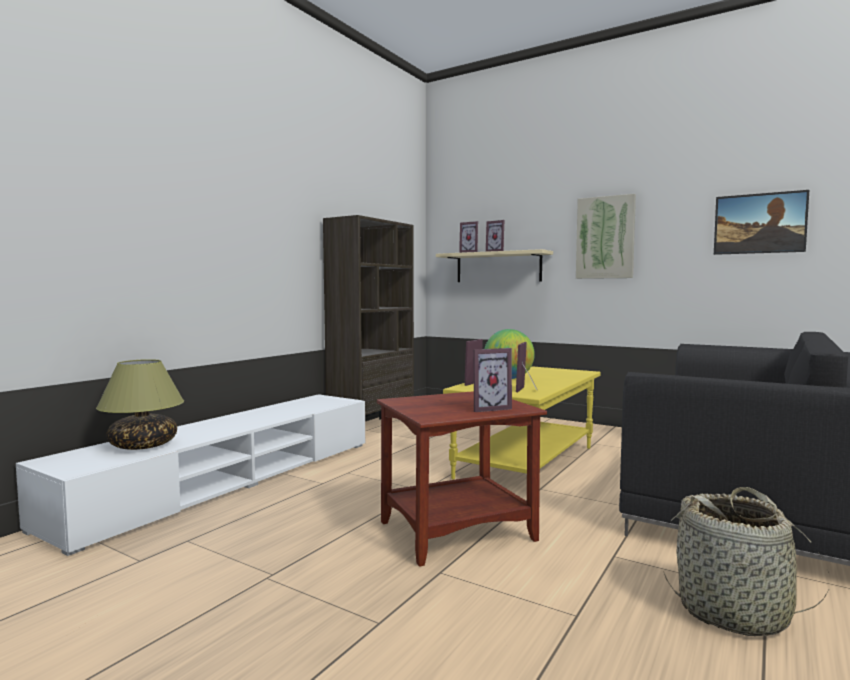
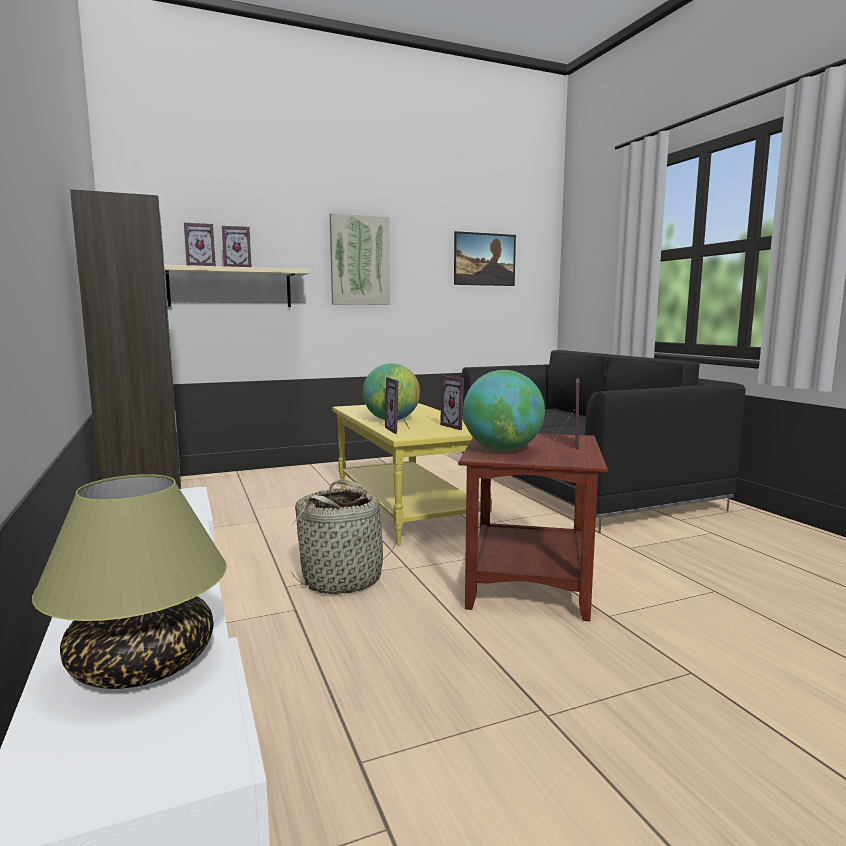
camera: 55 degrees left, 5 degrees up
(428, 401) = (502, 450): none -> globe
(734, 612) = (730, 548): basket -> basket (343, 579)

